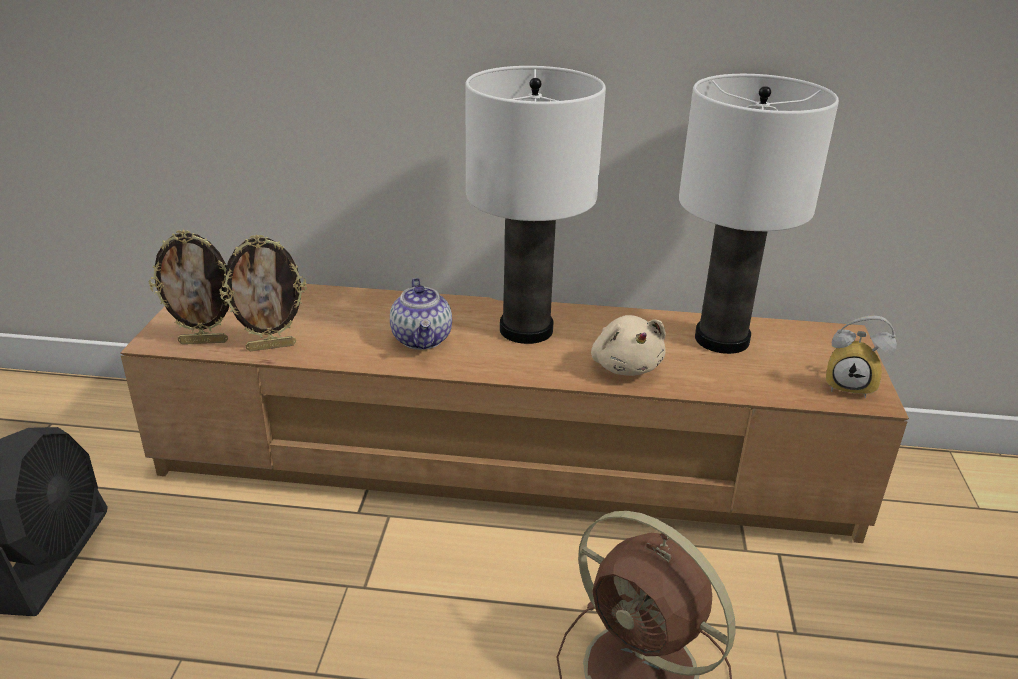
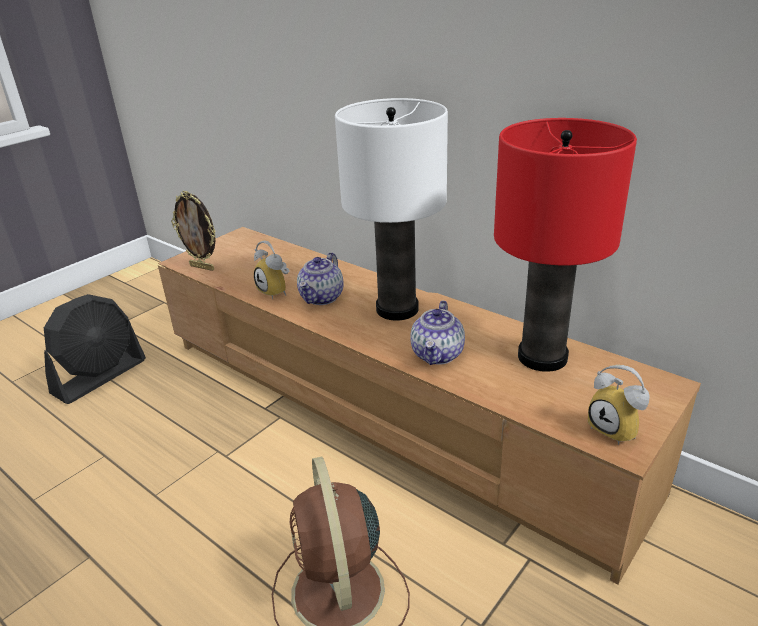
camera: 35 degrees right, 0 degrees up
(271, 346) = (233, 279): picture frame -> none
(354, 346) = (277, 291): none -> alarm clock
(625, 366) = (438, 355): beige plush toy -> teapot
(721, 339) = (541, 357): white table lamp -> red table lamp

